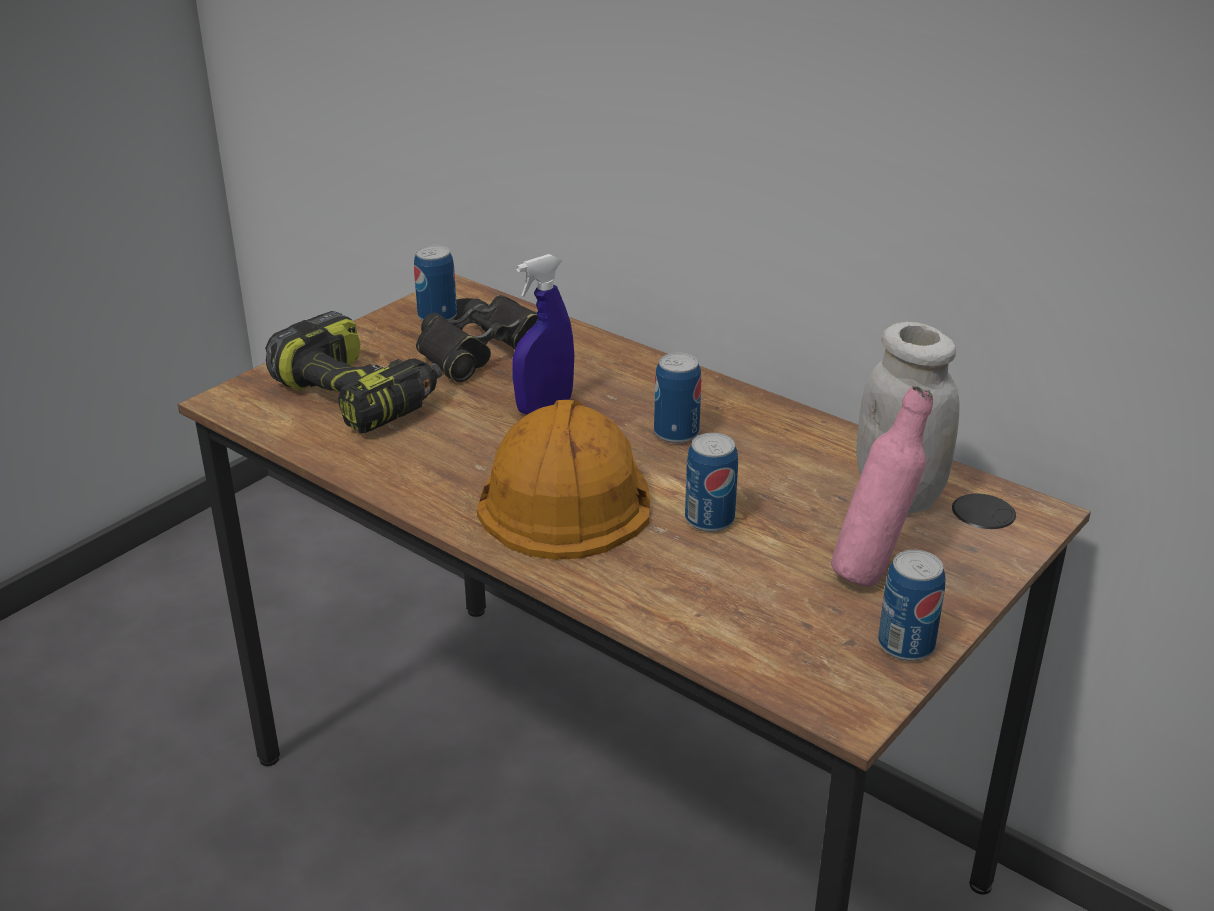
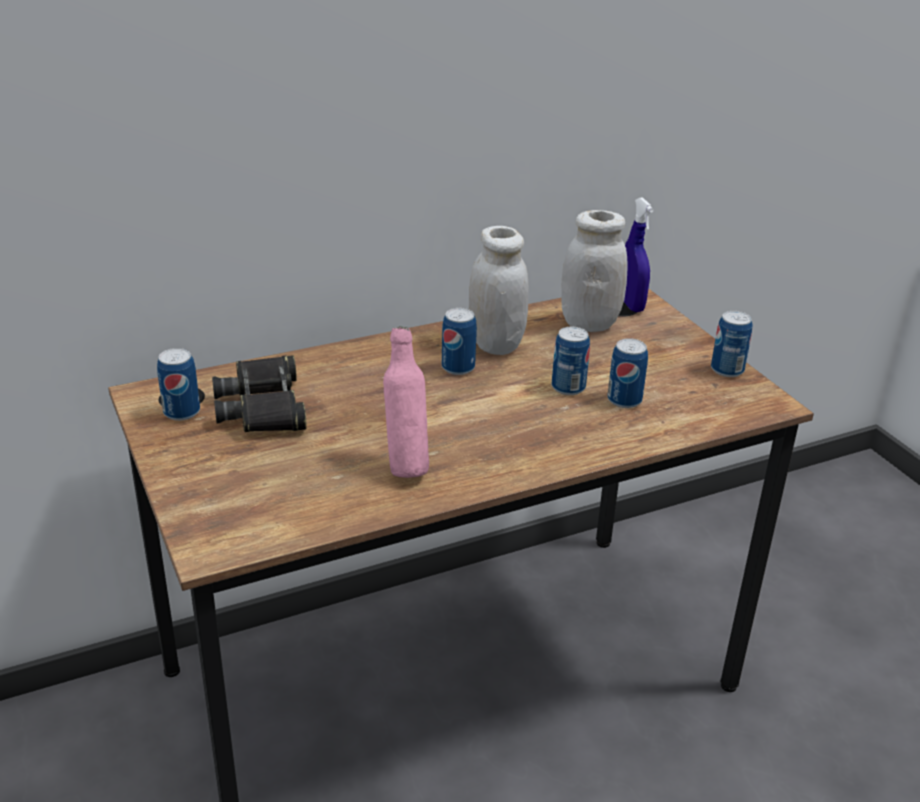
camera: 65 degrees left, 0 degrees up
(359, 396) = (275, 480): power drill -> none
(544, 405) = (373, 404): blue spray bottle -> blue spray bottle (631, 304)
(565, 494) = (497, 428): orange hard hat -> none
(722, 570) = (624, 400): none -> can
(760, 443) = (496, 344): none -> white jar
(872, 571) = (655, 356): pink bottle -> pink bottle (405, 466)

